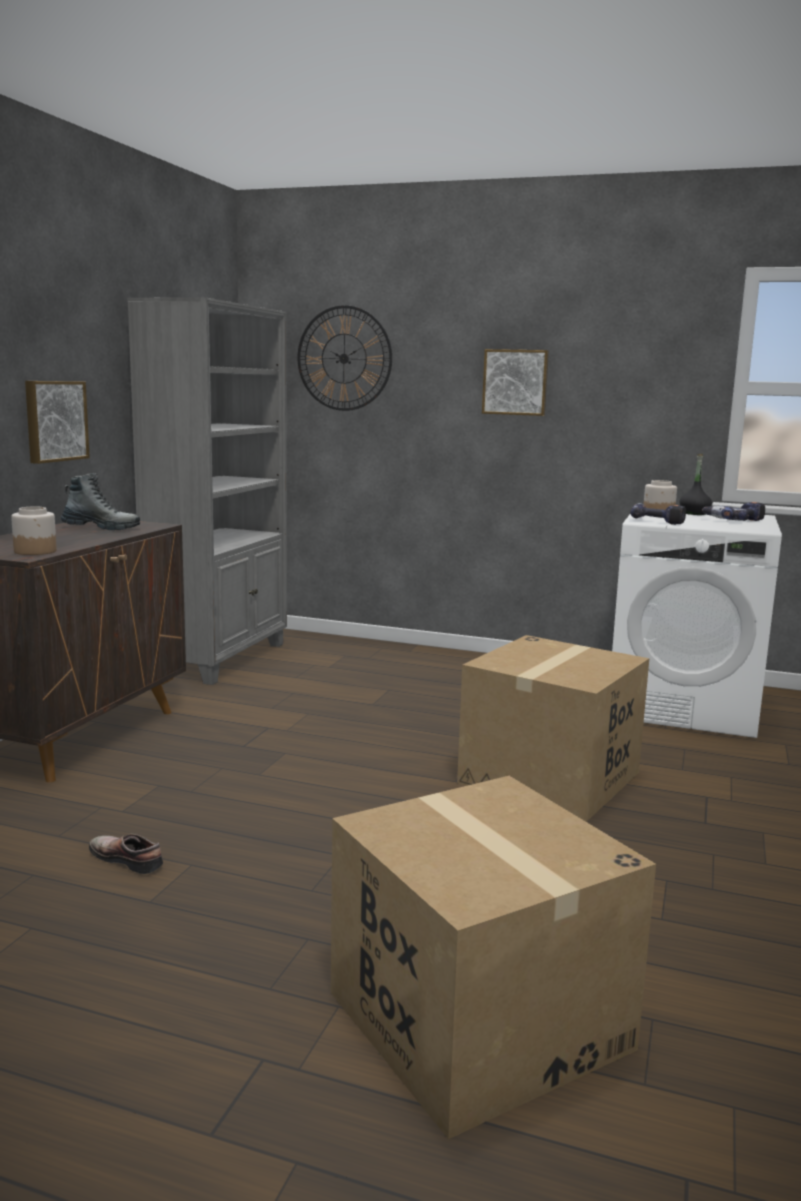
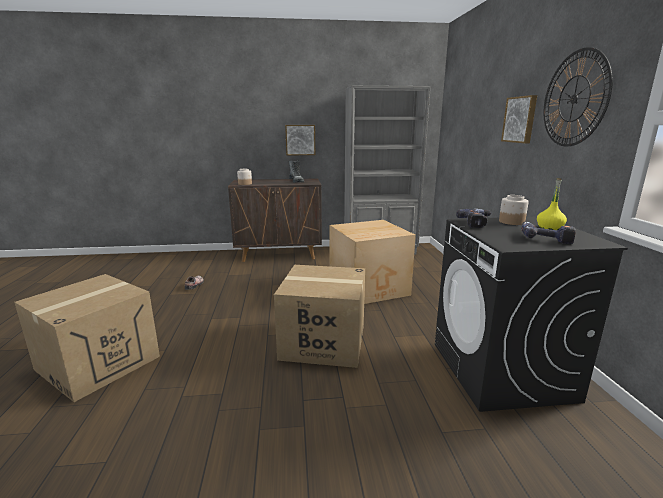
camera: 65 degrees right, 5 degrees up
(344, 358) = (465, 109): wall clock -> wall clock (574, 99)
(384, 706) = (370, 288): none -> cardboard box
(684, 706) = (501, 371): white washing machine -> black washing machine
(694, 513) = (549, 228): black bottle -> yellow bottle

